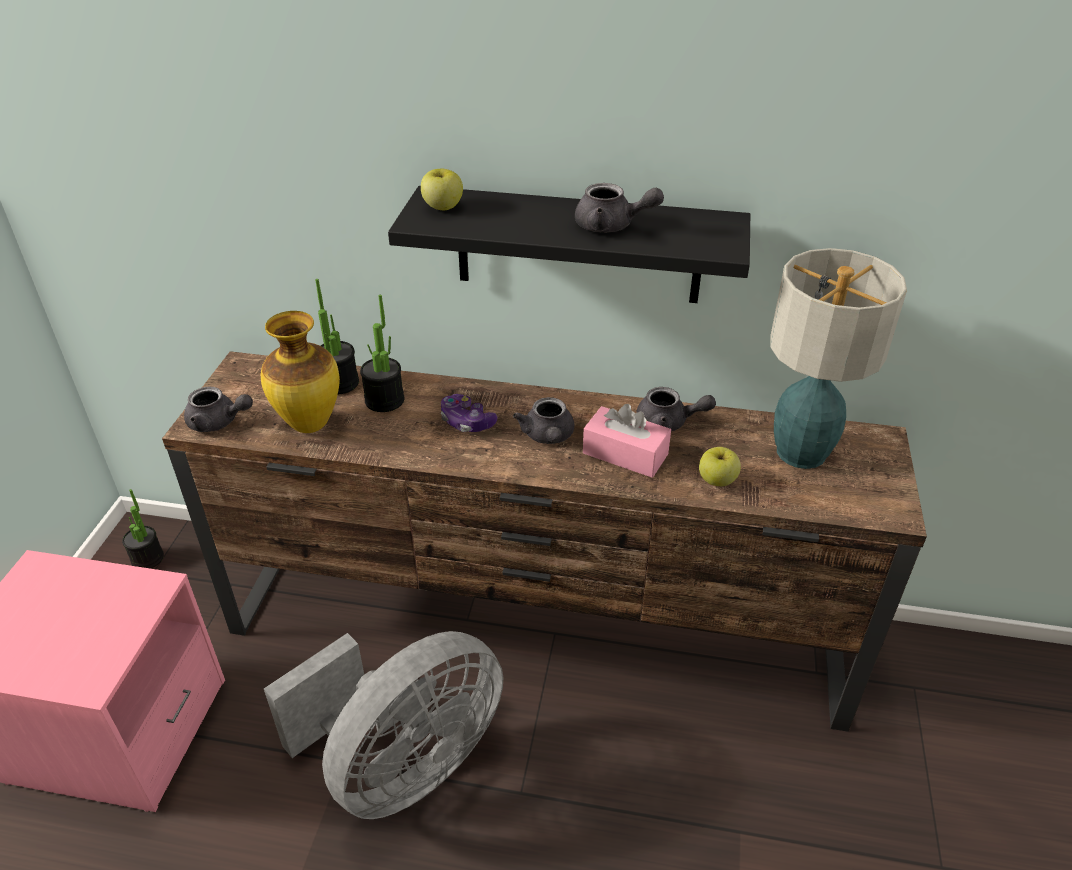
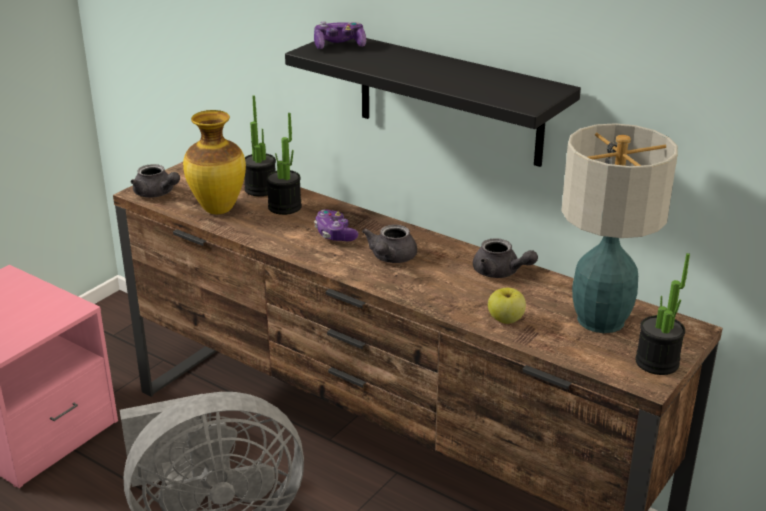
camera: 25 degrees right, 10 degrees down
(147, 558) = (114, 325): potted plant -> potted plant (657, 362)
(442, 207) = (339, 45): apple -> game controller
(612, 226) = (453, 76): grey teapot -> none
(625, 454) = (444, 284): pink tissue box -> none

